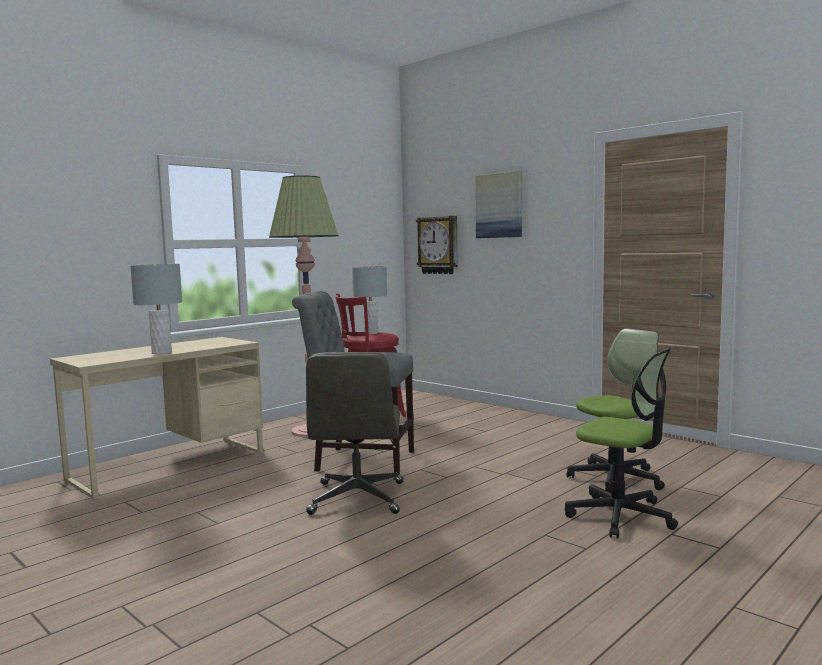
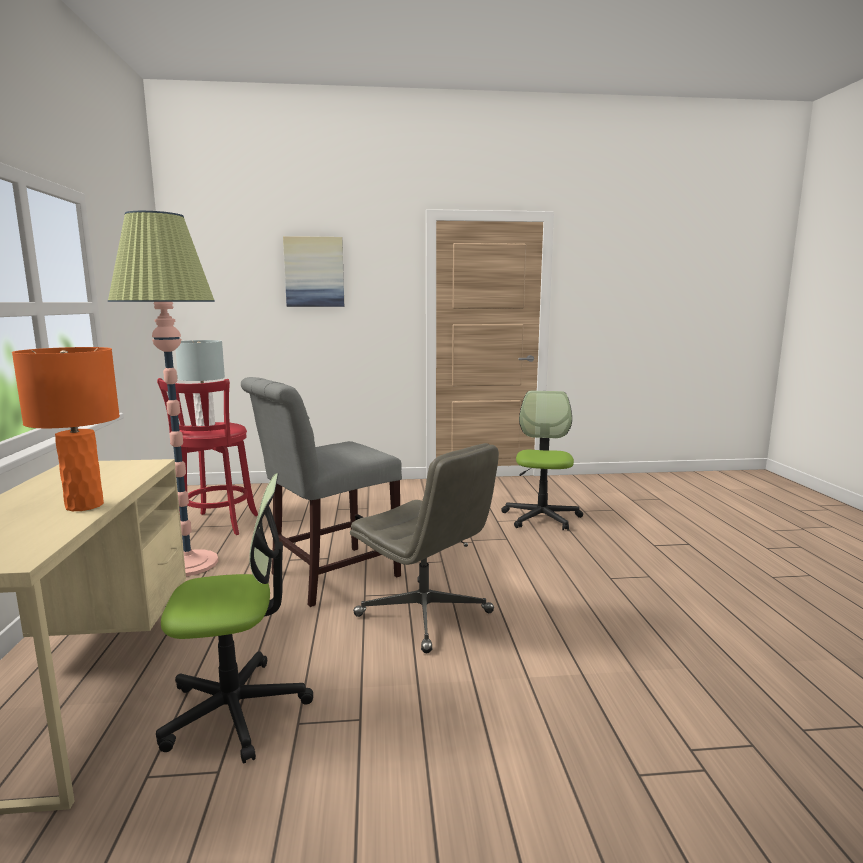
camera: 50 degrees left, 5 degrees up
(162, 352) = (85, 505): grey table lamp -> orange table lamp
(438, 245) = (227, 313): wall clock -> none
(620, 516) = (608, 544): office chair -> office chair (236, 710)

